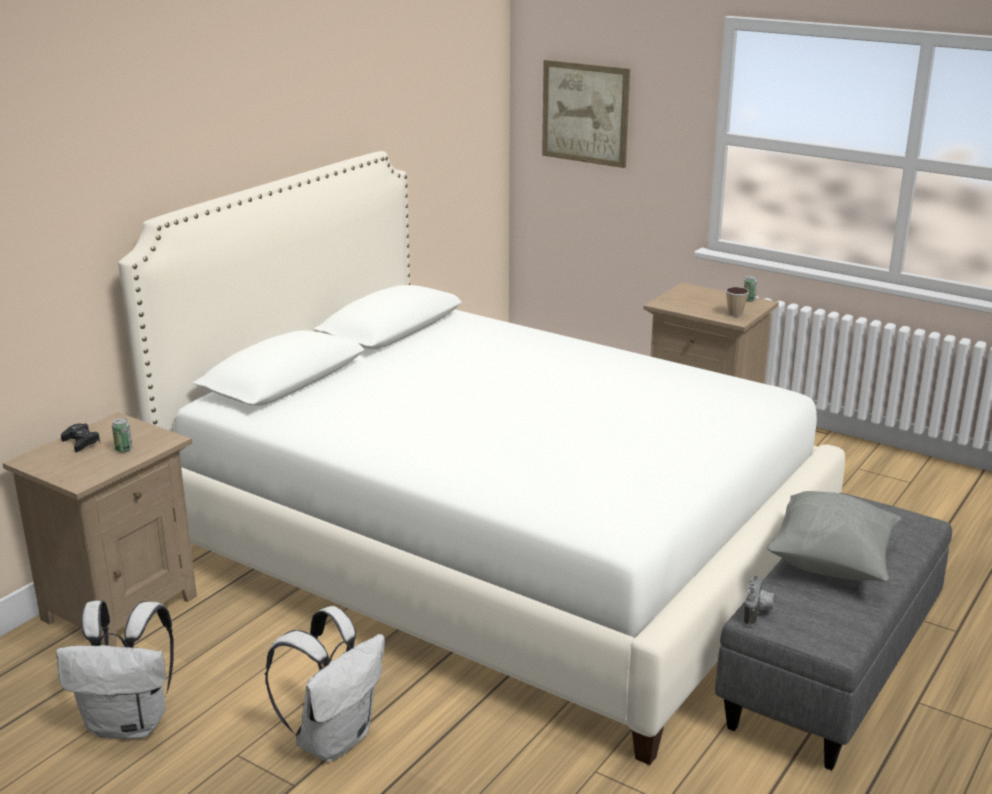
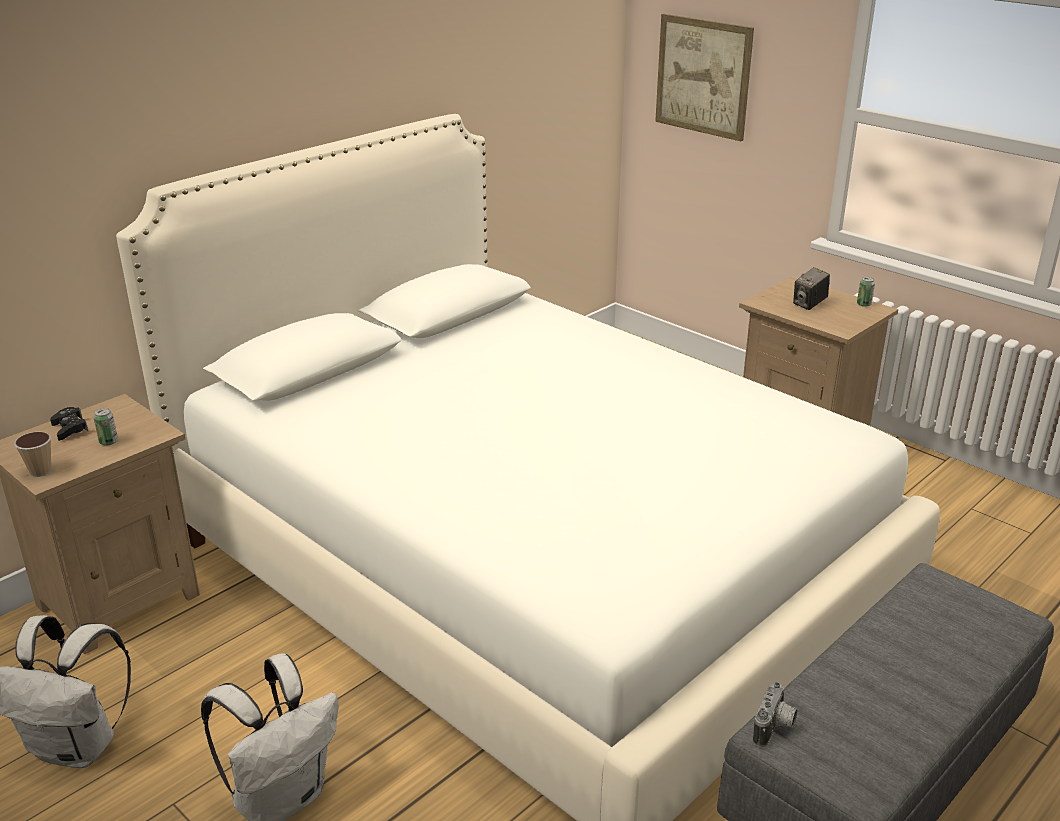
camera: 10 degrees right, 5 degrees up
(703, 303) = (809, 304): none -> camera
(735, 314) = (842, 322): cup -> cup (40, 471)
(831, 563) = (885, 665): grey pillow -> none

